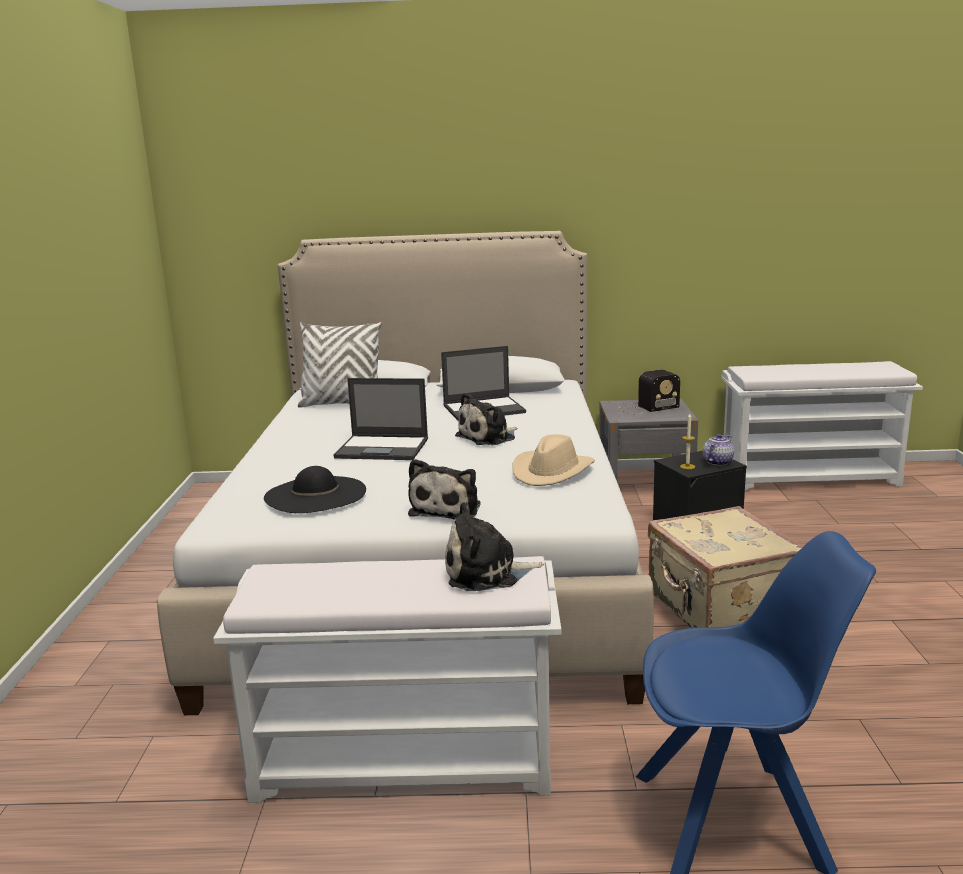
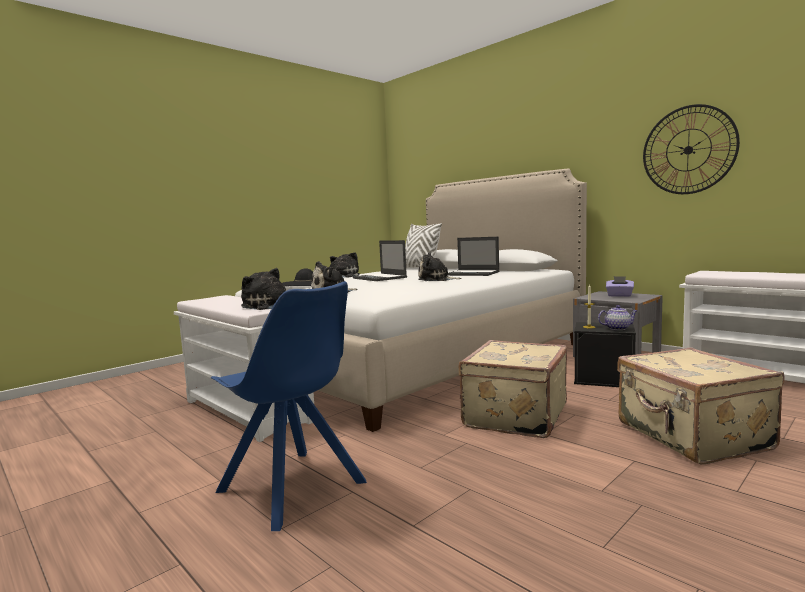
camera: 45 degrees right, 10 degrees down
(279, 454) = (342, 276): none -> plush toy
(552, 472) = (416, 289): beige hat -> none
(646, 408) = (619, 295): radio -> purple tissue box
(710, 218) = (688, 150): none -> wall clock
(877, 574) = (691, 437): none -> beige suitcase

